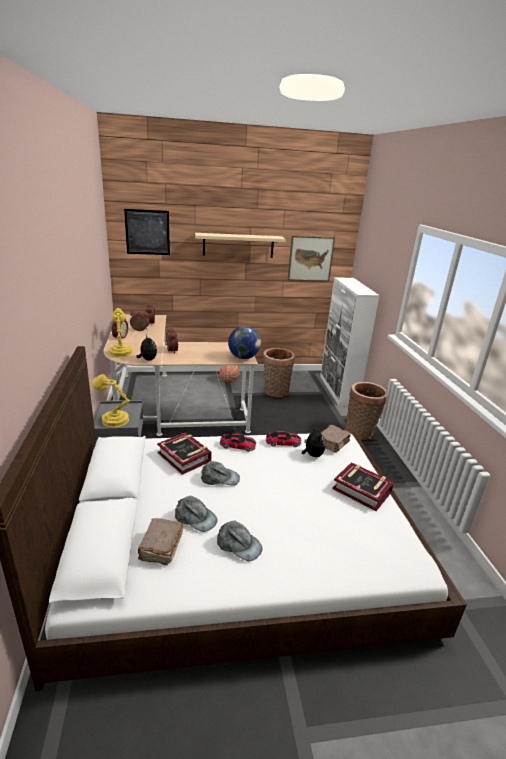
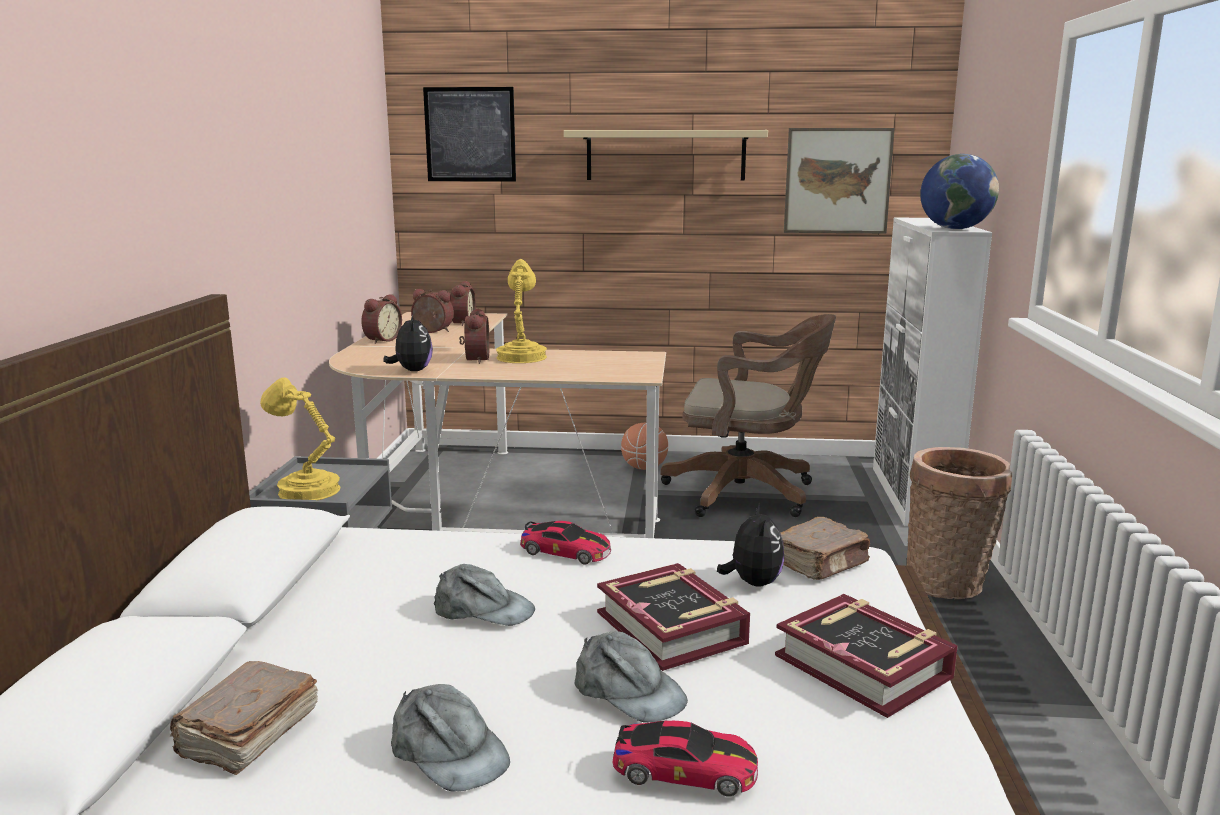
camera: 15 degrees right, 10 degrees down
(120, 352) = (365, 359): yellow table lamp -> yellow table lamp (521, 356)
(184, 457) = (423, 564): book -> book (672, 628)
(195, 518) = (372, 683): grey cap -> grey cap (628, 692)
(243, 357) = (634, 373): globe -> globe (955, 229)
(275, 392) = (748, 493): basket -> brown office chair
(283, 442) = (685, 553): toy car -> toy car (684, 770)

